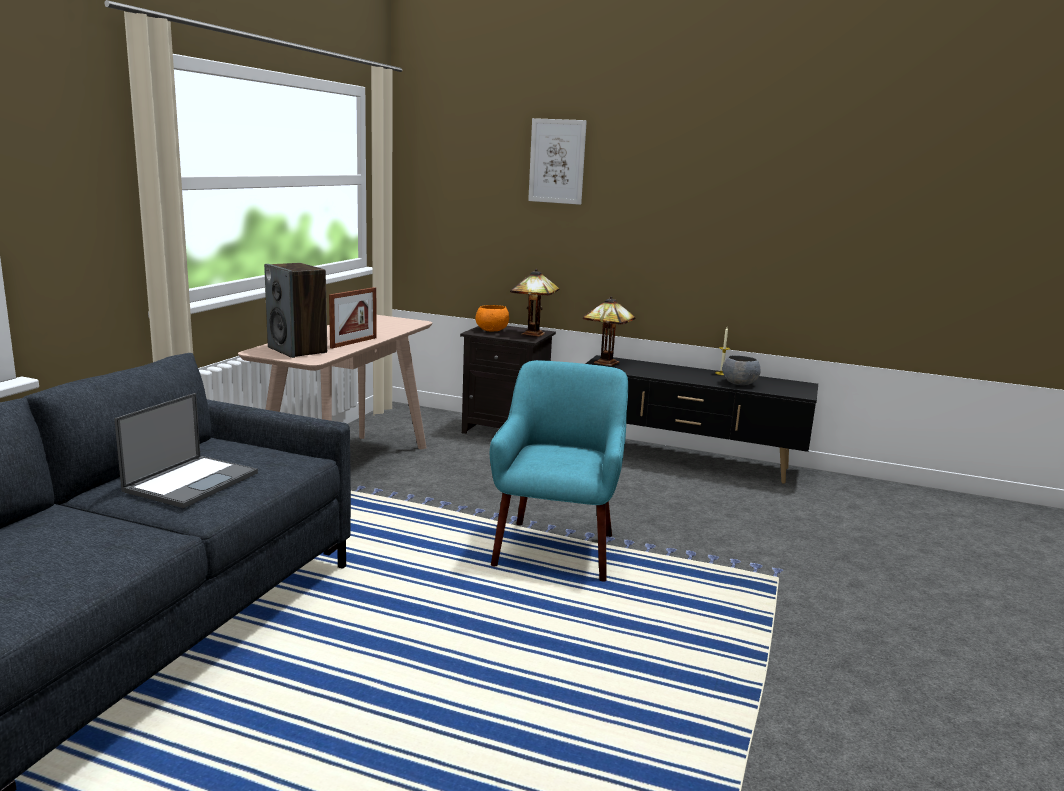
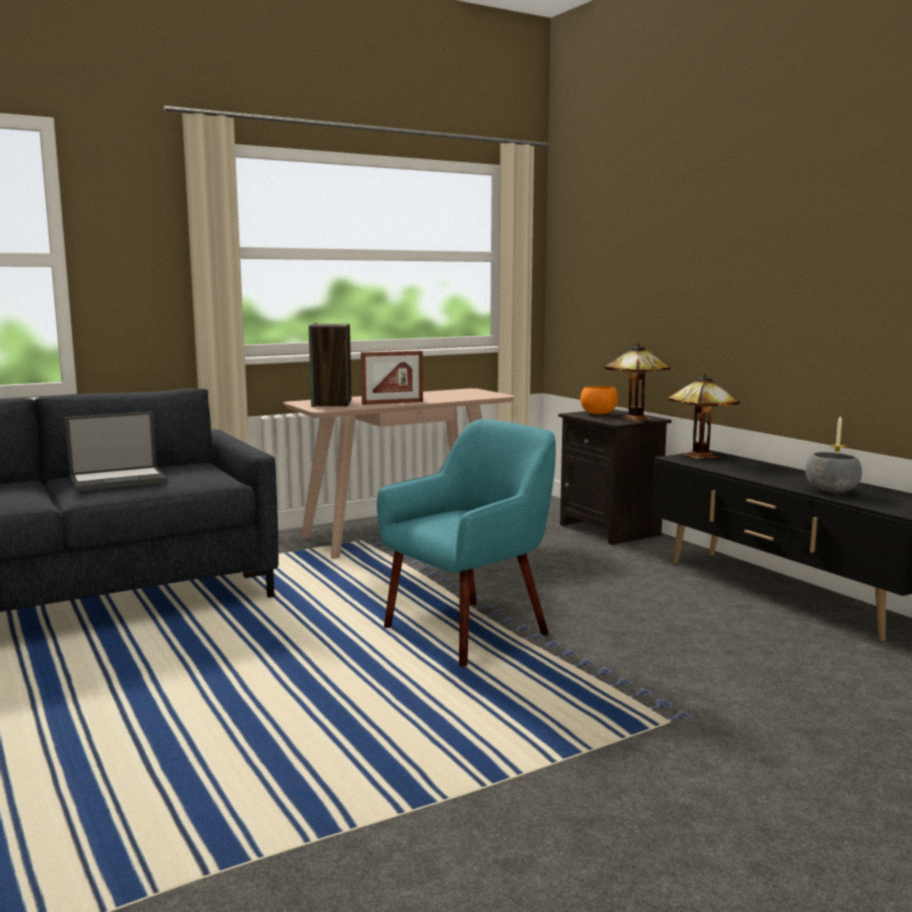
camera: 40 degrees right, 5 degrees down
(557, 161) = (675, 220): picture -> none

